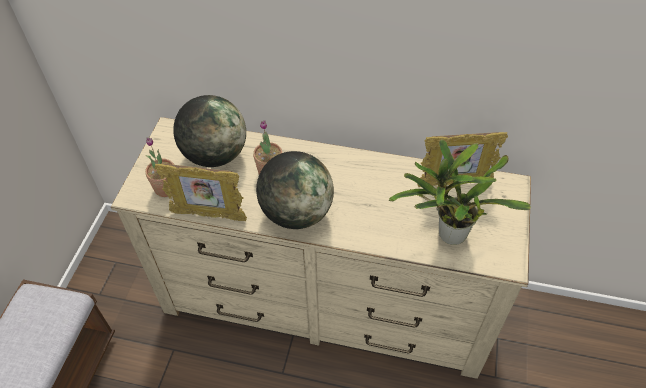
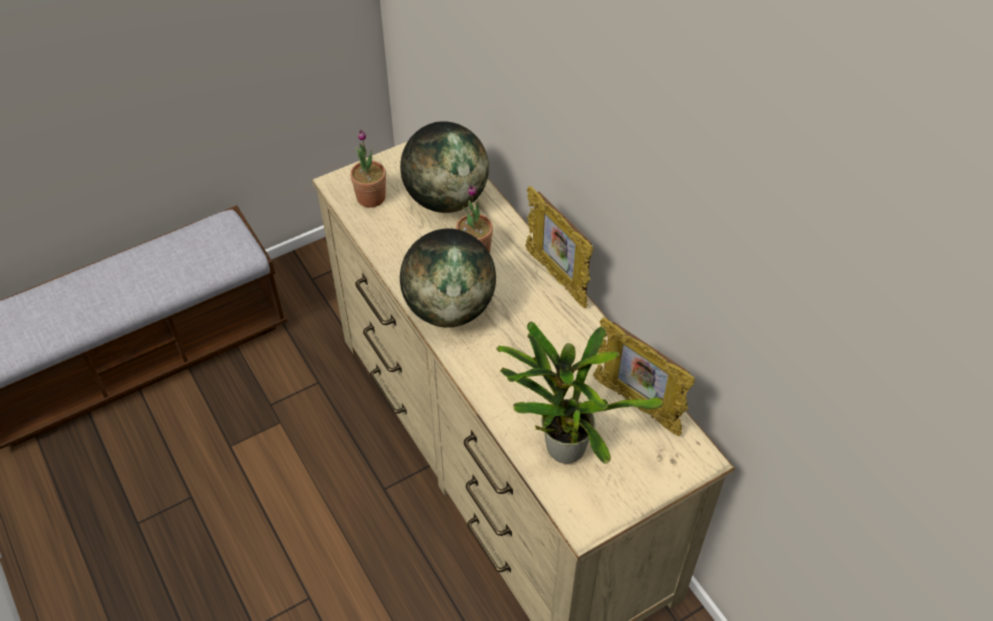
camera: 45 degrees right, 0 degrees up
(209, 215) = (375, 249): picture frame -> picture frame (557, 278)

